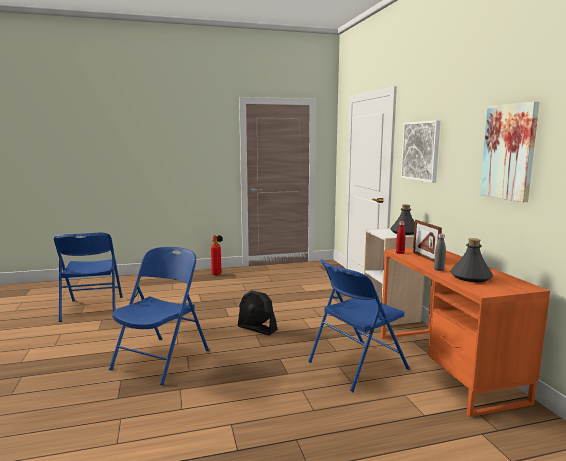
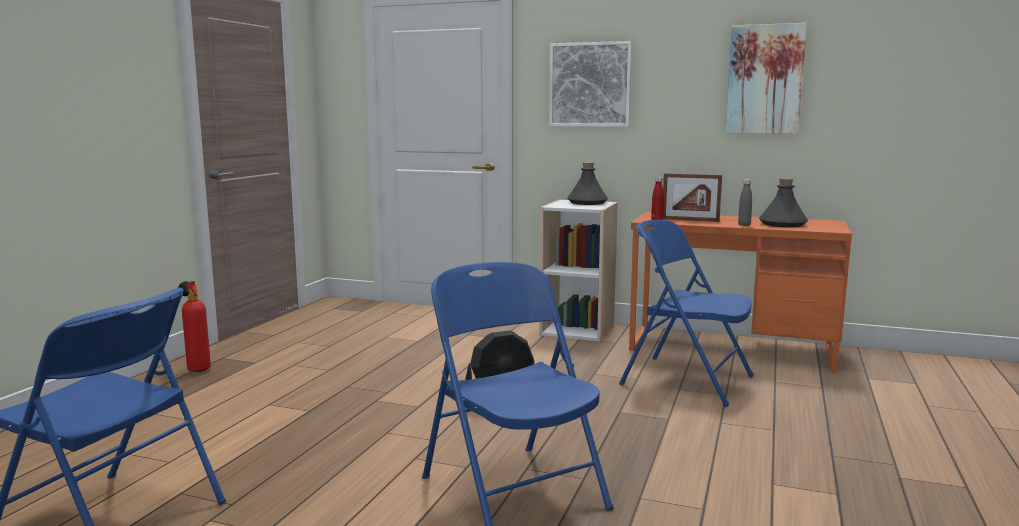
camera: 55 degrees left, 0 degrees up
(357, 365) = (687, 380): blue chair -> blue chair turned 120 degrees clockwise

